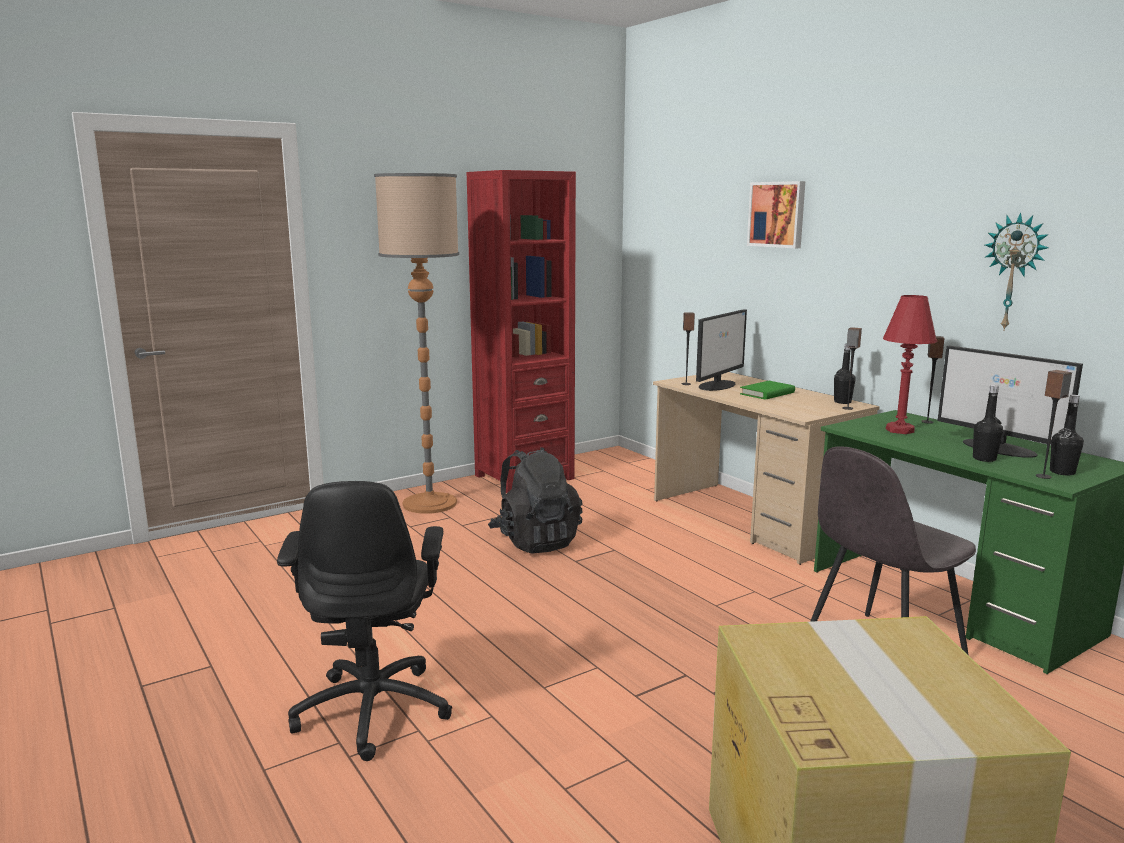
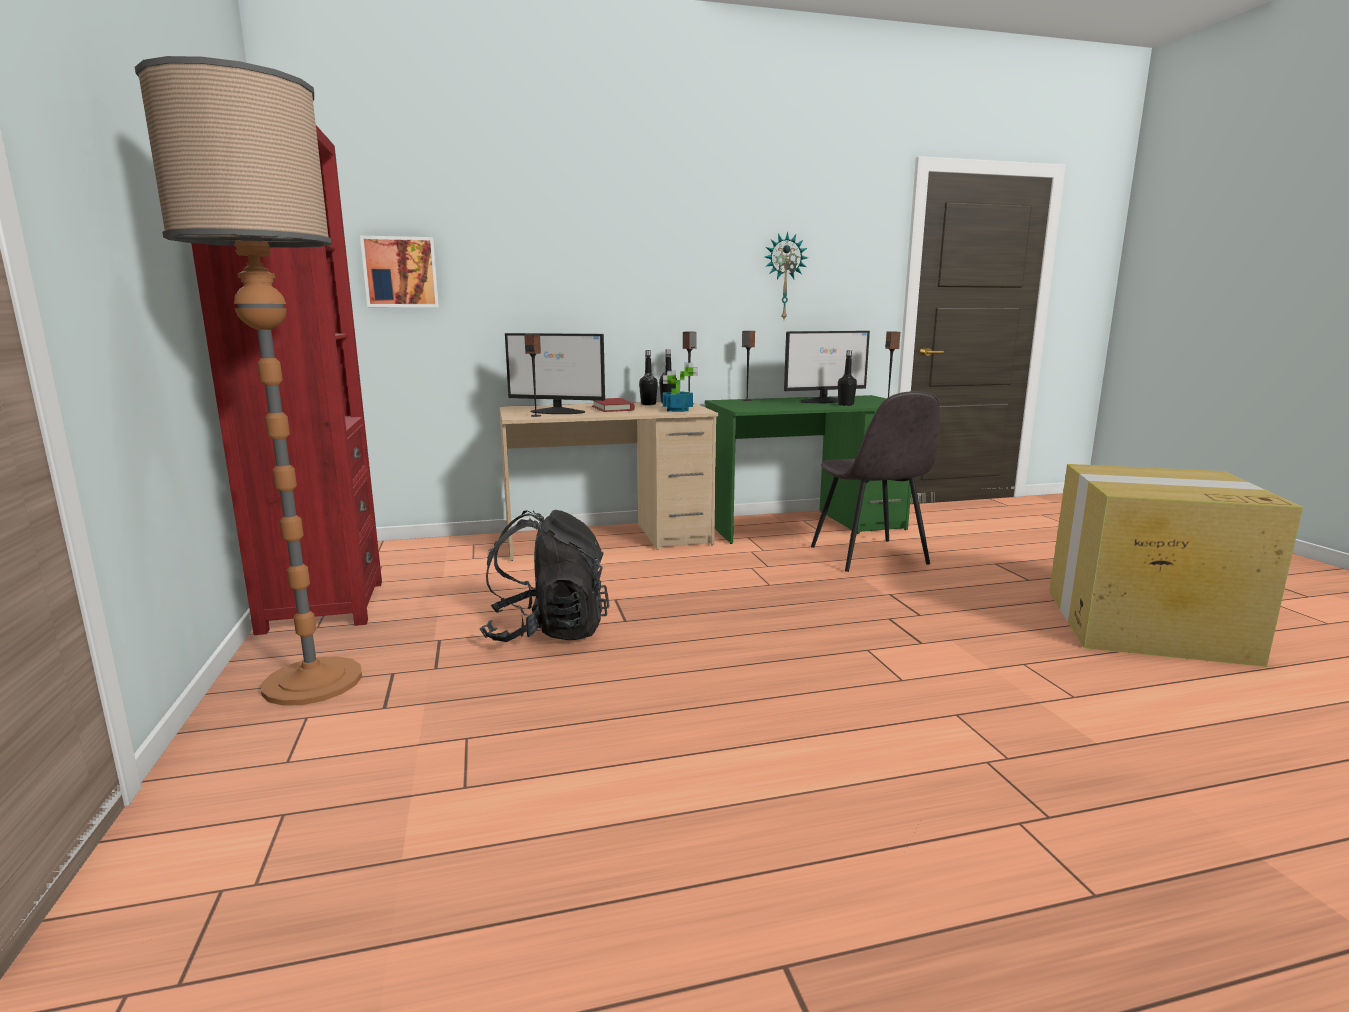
camera: 70 degrees left, 0 degrees up
(374, 709) = (941, 789): black office chair -> none
(717, 385) = (558, 412): monitor -> monitor turned 135 degrees clockwise
(767, 393) = (612, 408): green book -> red book
(777, 214) = (552, 231): picture -> picture (401, 272)
(795, 409) = (677, 410): none -> potted plant
(899, 430) = (764, 405): red table lamp -> none
(1062, 472) = (880, 401): black bottle -> black bottle (648, 404)

